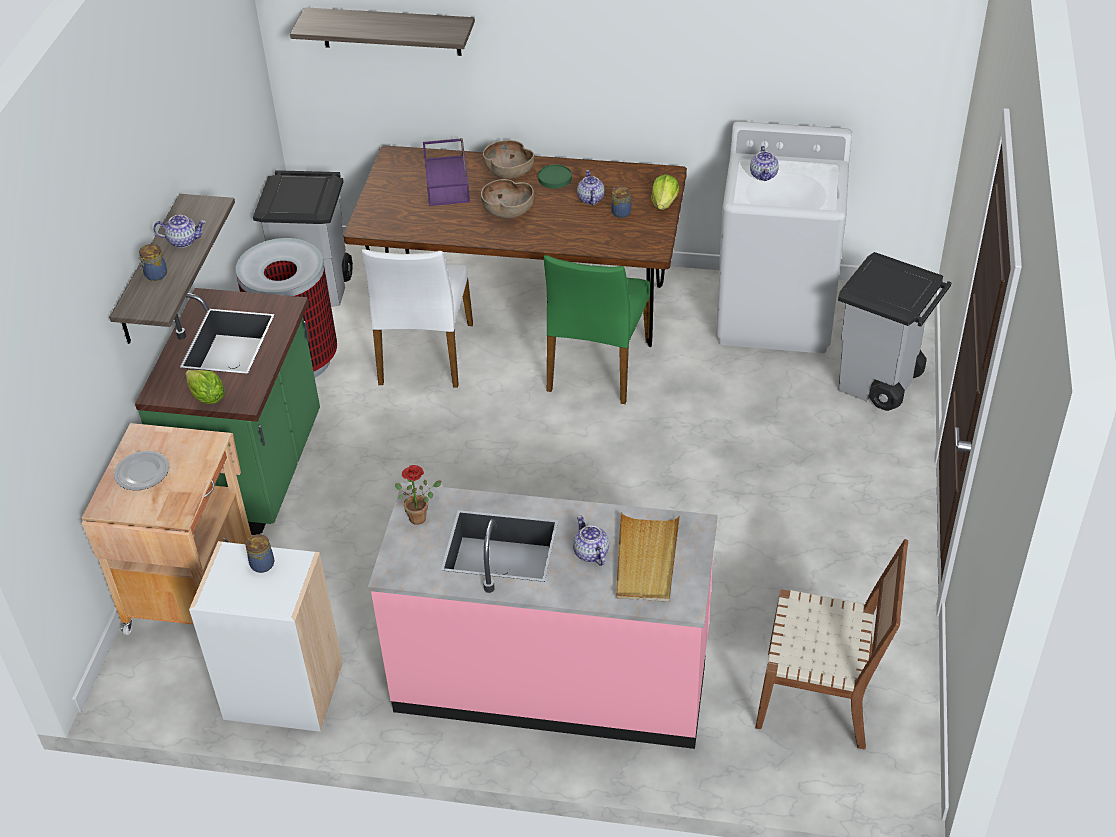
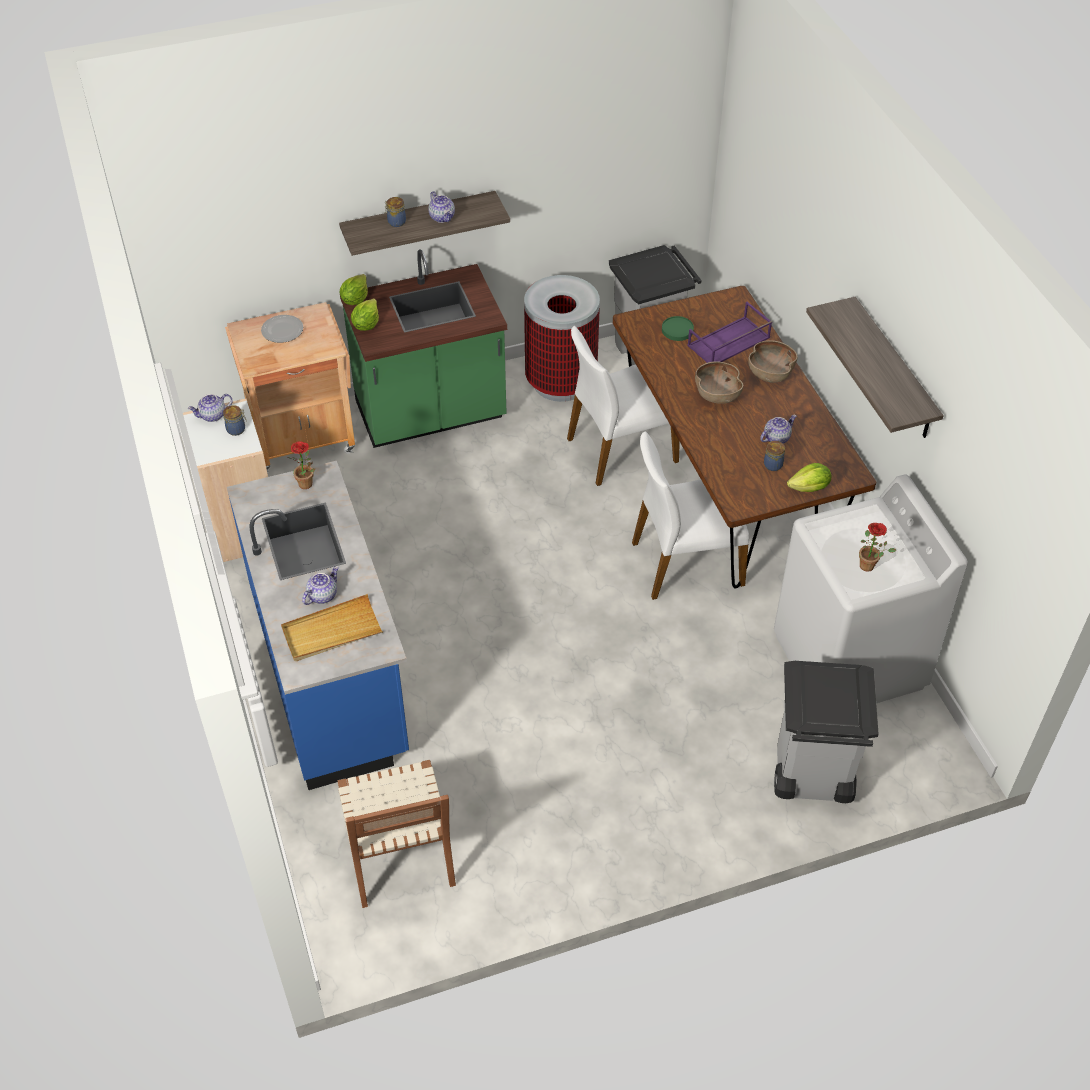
camera: 60 degrees right, 5 degrees up
(158, 394) = (355, 299): none -> lettuce
(391, 31) = (770, 197): shelf -> shelf (893, 370)
(552, 678) = (331, 673): pink counter -> blue counter
(555, 178) = (786, 404): green plate -> green plate (677, 330)
(597, 366) = (685, 562): green chair -> white chair
(764, 175) = (863, 530): teapot -> teapot (212, 416)
(807, 187) = (870, 566): none -> potted plant

